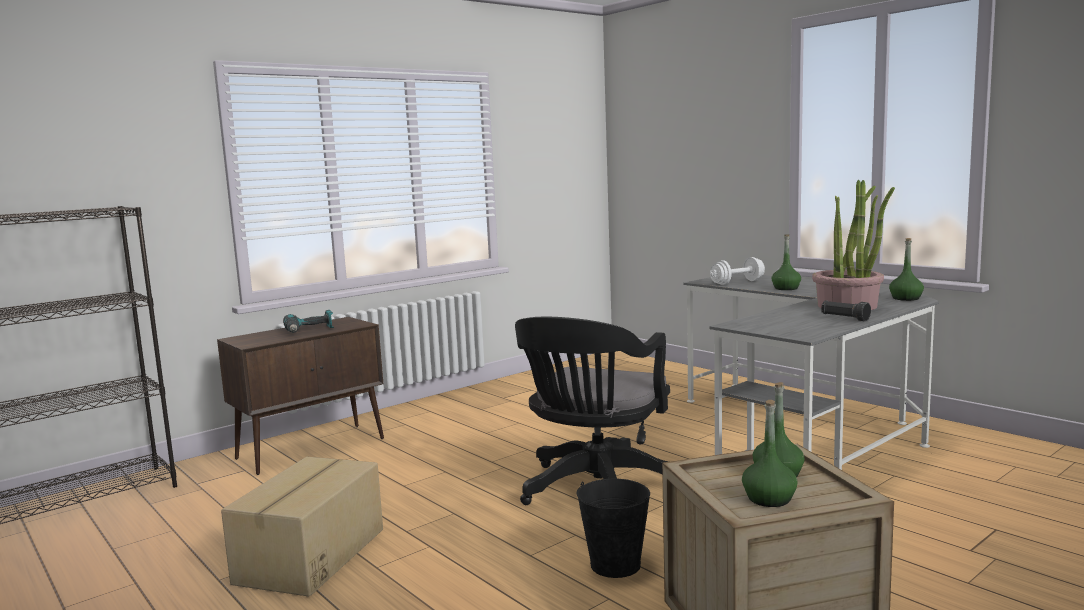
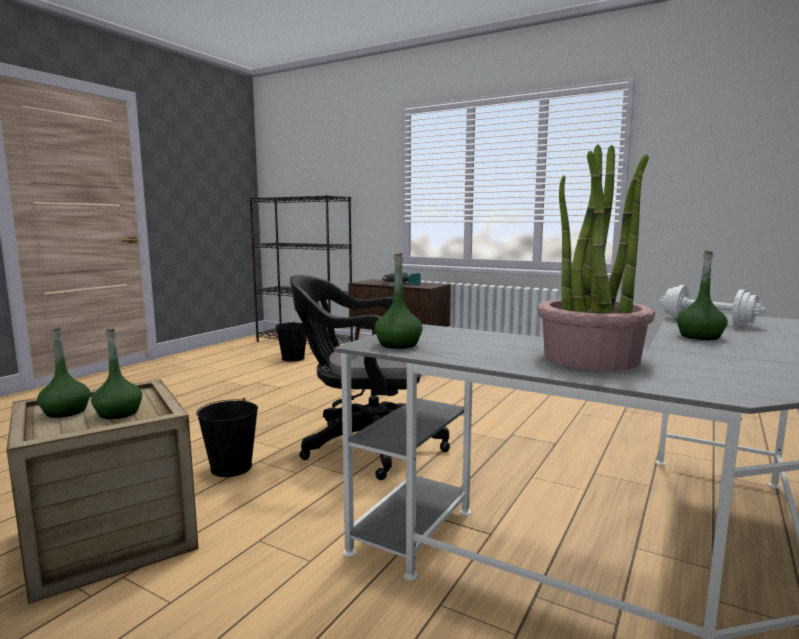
camera: 70 degrees right, 0 degrees up
(165, 517) = (293, 358): none -> black bucket
(309, 556) = (249, 390): cardboard box -> none
(844, 318) = (488, 357): black flashlight -> none
(906, 298) = (727, 387): green bottle -> green bottle (398, 345)

